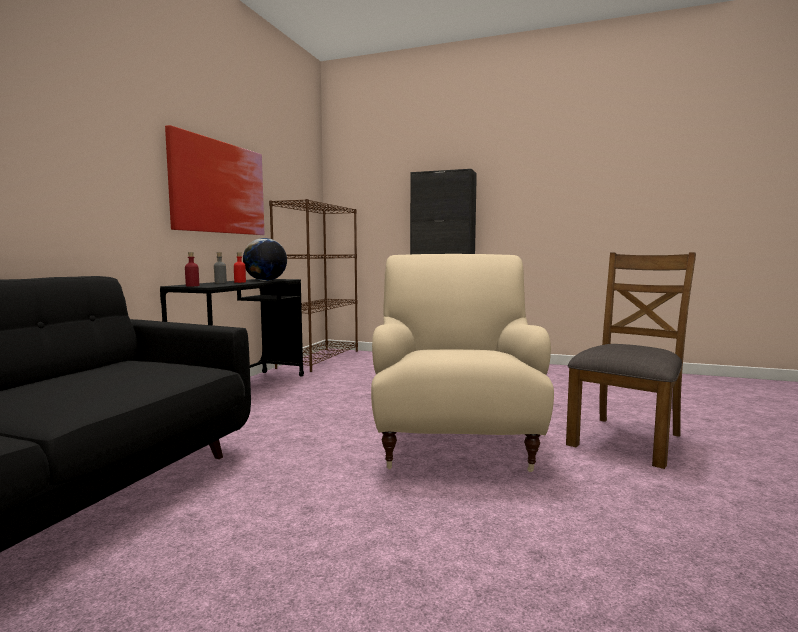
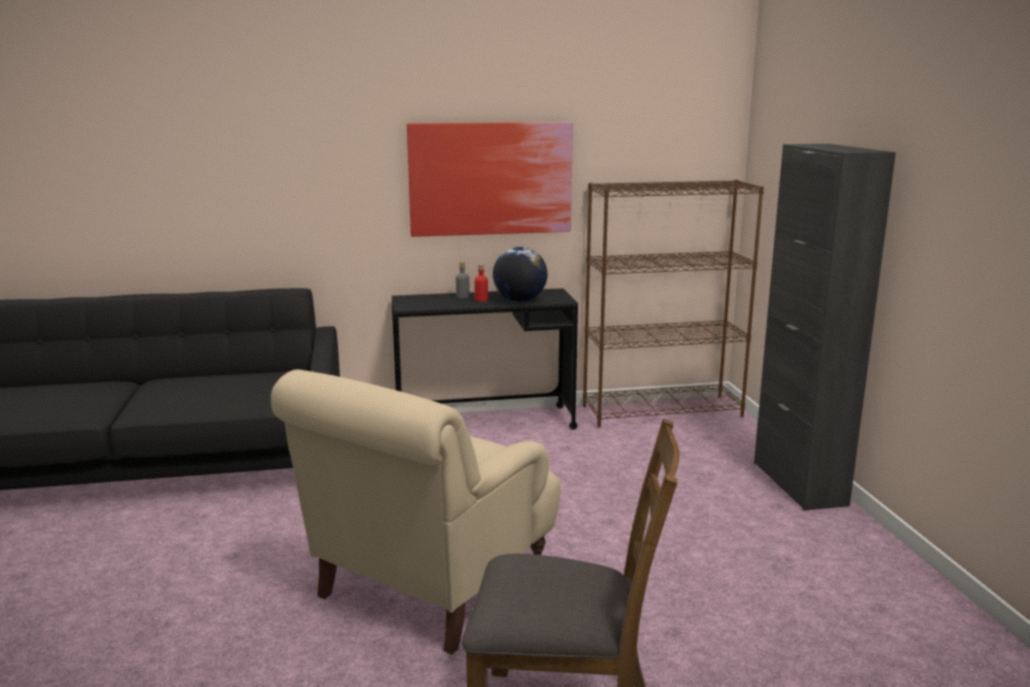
camera: 60 degrees right, 10 degrees up
(192, 286) = (405, 302): red bottle -> none
(455, 444) = (429, 586): beige armchair -> beige armchair turned 150 degrees clockwise

